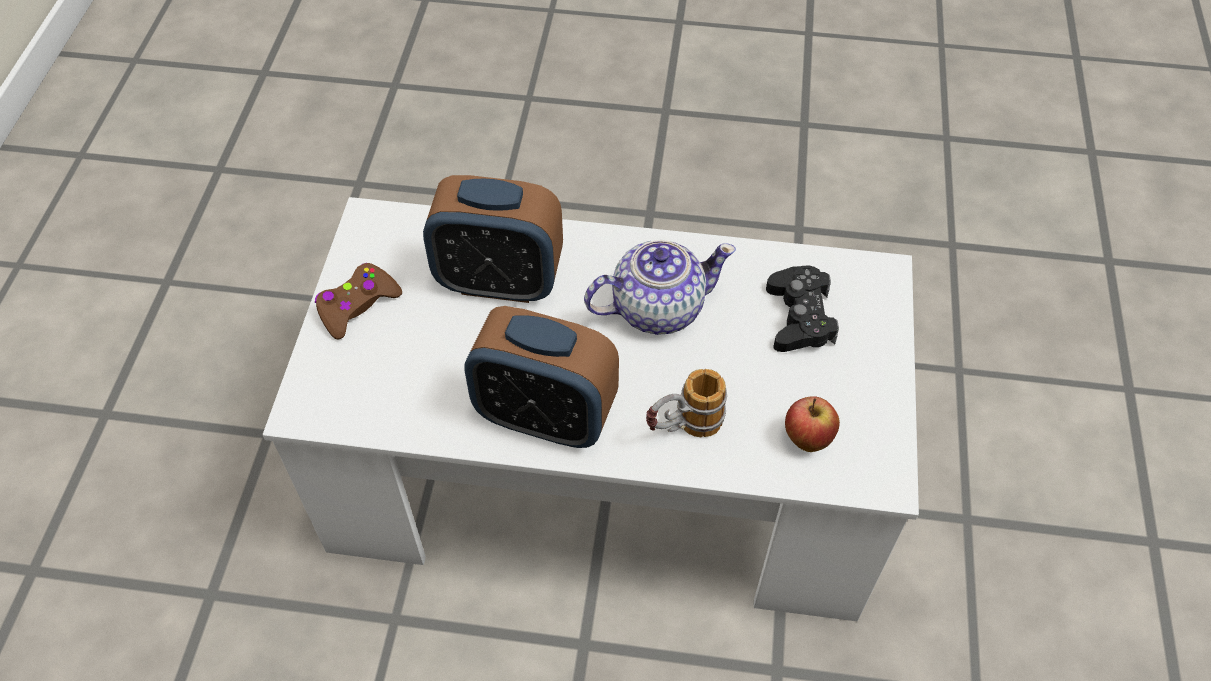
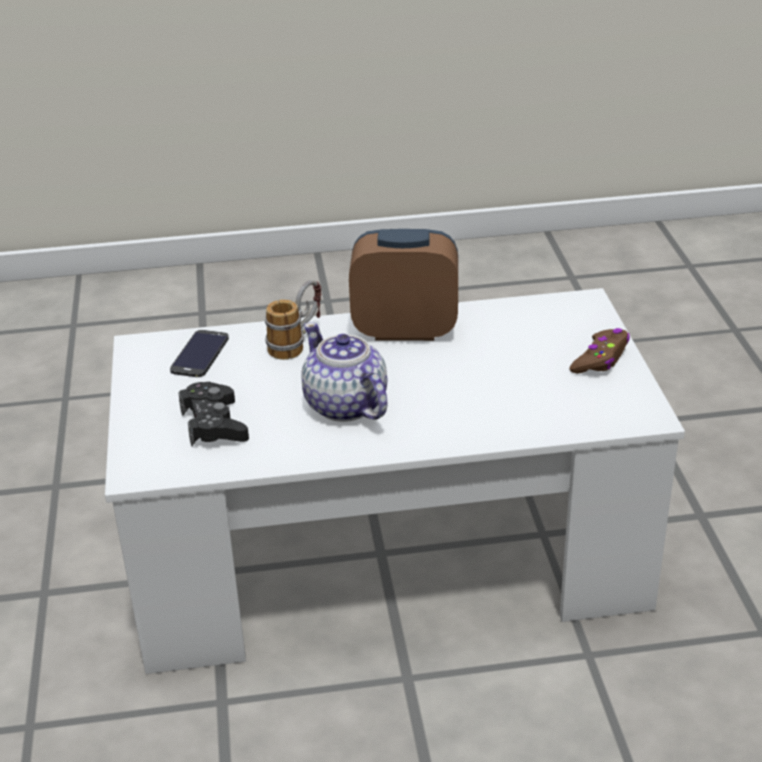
camera: 165 degrees right, 20 degrees down
(499, 281) = (493, 397): alarm clock -> none
(656, 308) = (345, 406): teapot -> teapot turned 90 degrees clockwise
(806, 440) = (199, 354): apple -> phone

